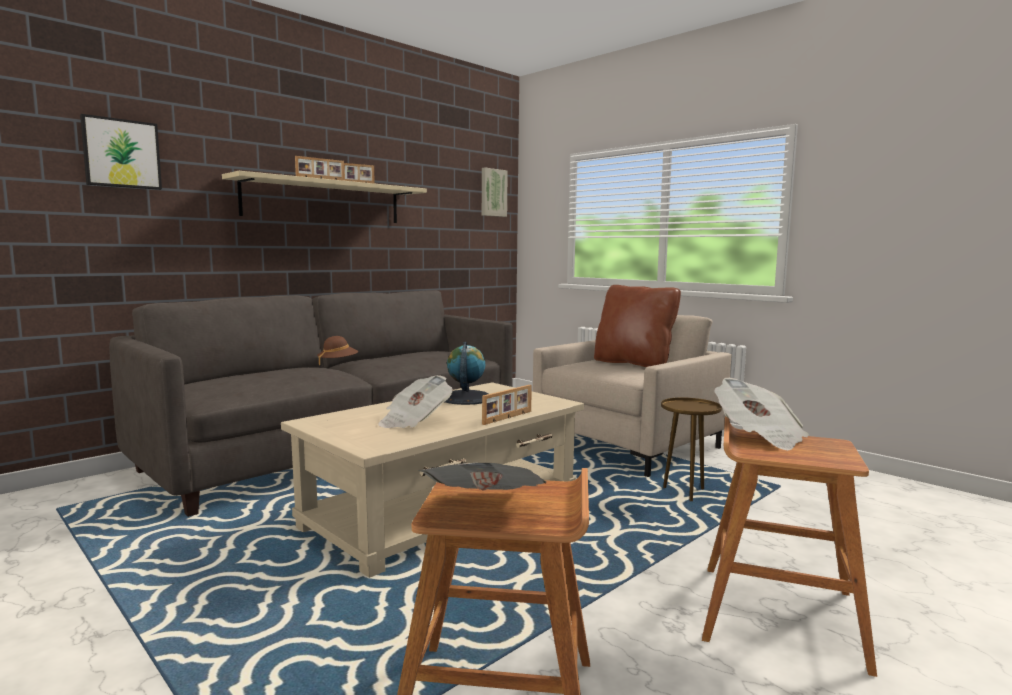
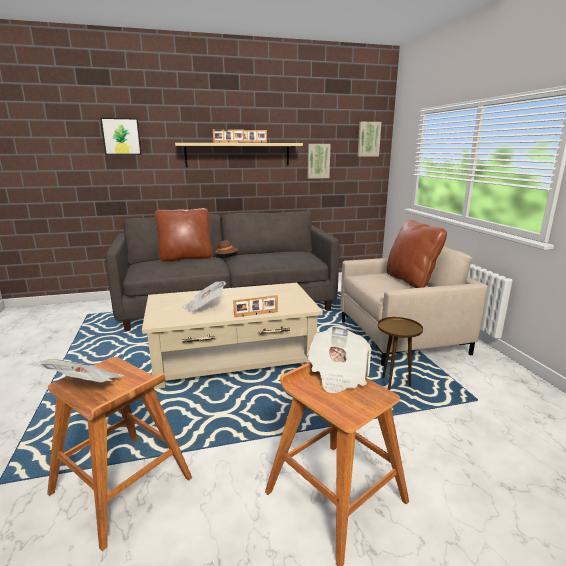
camera: 30 degrees right, 10 degrees up
(271, 371) = (186, 258): none -> brown pillow
(434, 219) = (318, 161): none -> picture
(465, 398) = (259, 293): globe -> none

